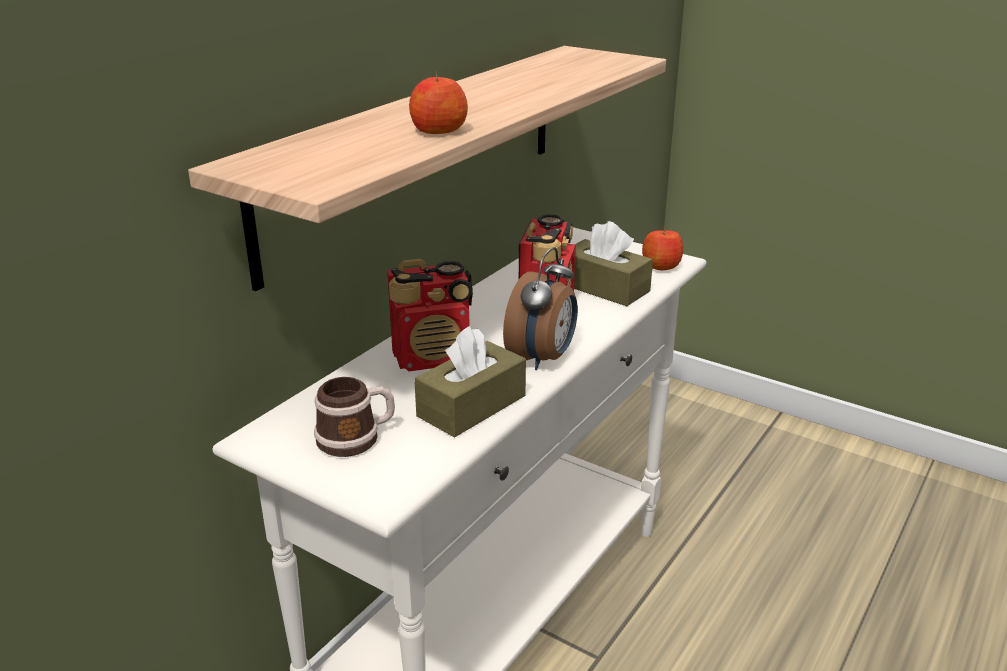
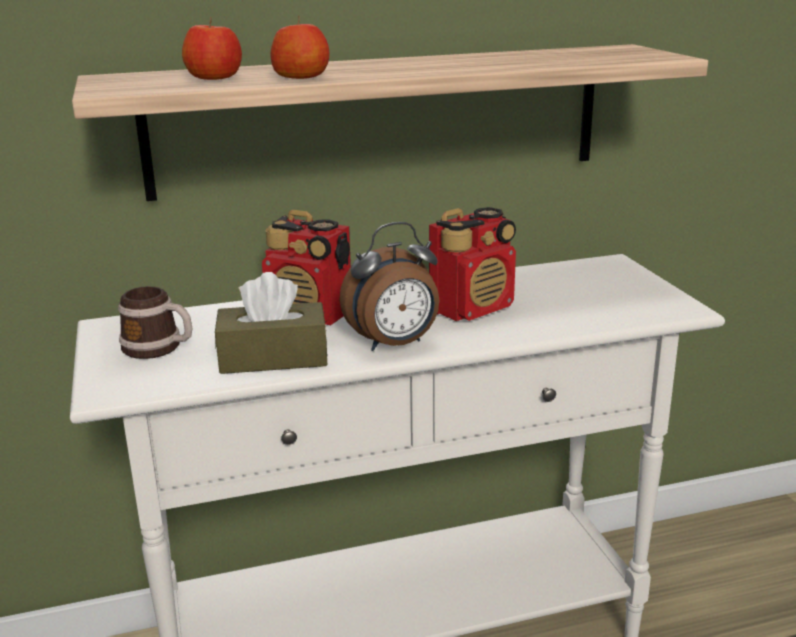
camera: 40 degrees right, 5 degrees down
(604, 288) = (558, 309): brown tissue box -> none
(661, 266) = (655, 308): apple -> apple (215, 78)

